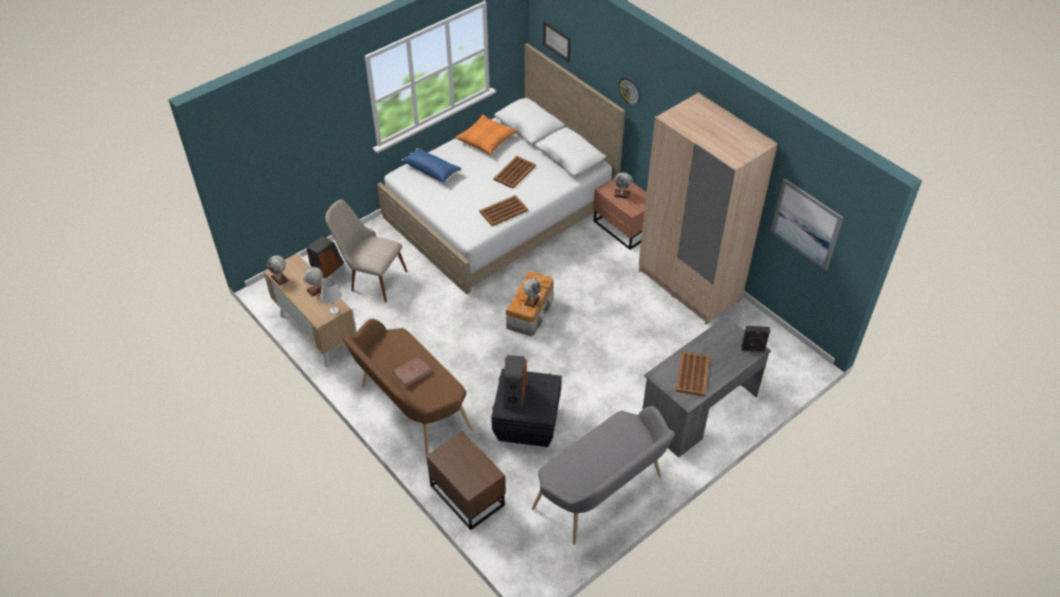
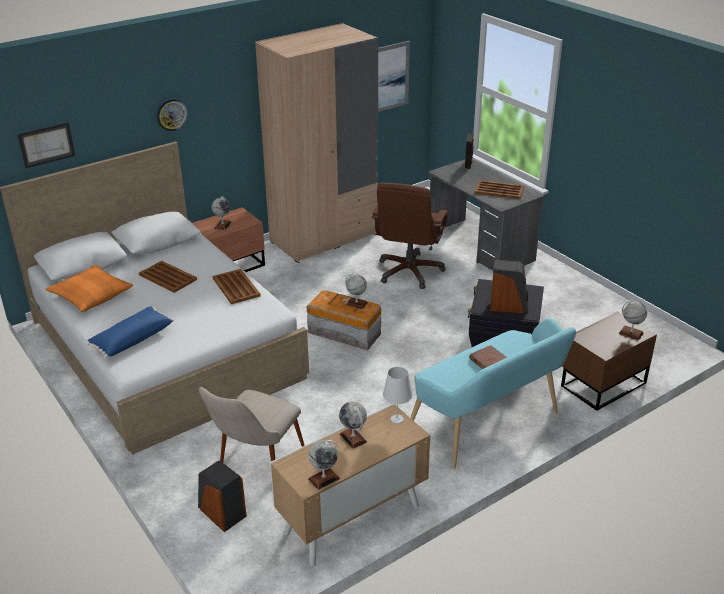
camera: 85 degrees left, 15 degrees down
(410, 409) = (489, 426): brown bench -> turquoise bench
(468, 480) = (631, 333): none -> globe
(603, 495) = (584, 302): grey bench -> none
(637, 352) = (409, 271): none -> brown office chair

